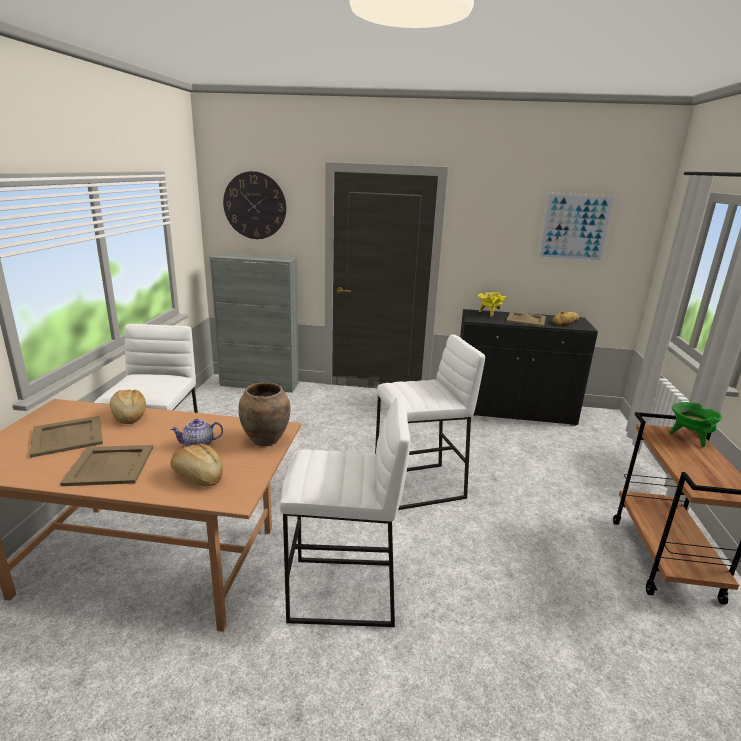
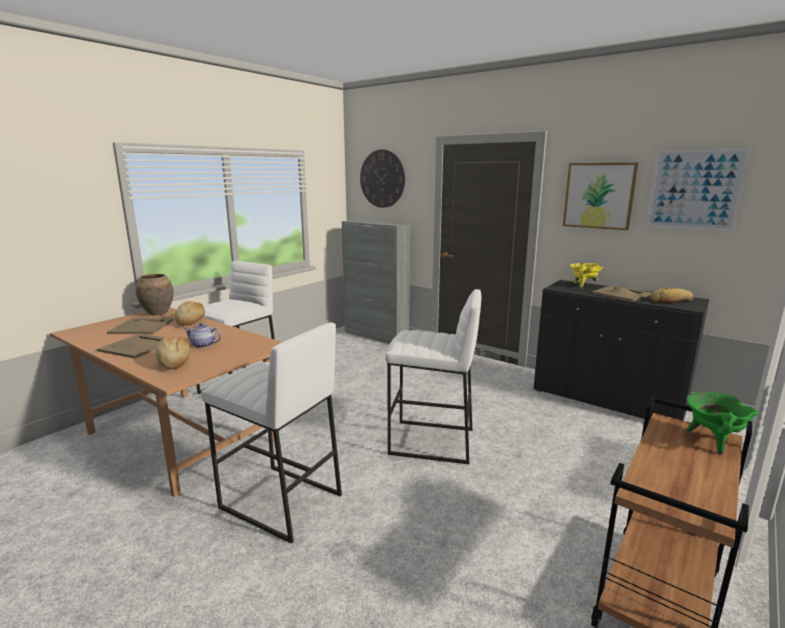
camera: 30 degrees right, 5 degrees down
(265, 440) = (249, 351): brown vase -> brown vase (158, 313)
(497, 231) = (598, 195): none -> picture

